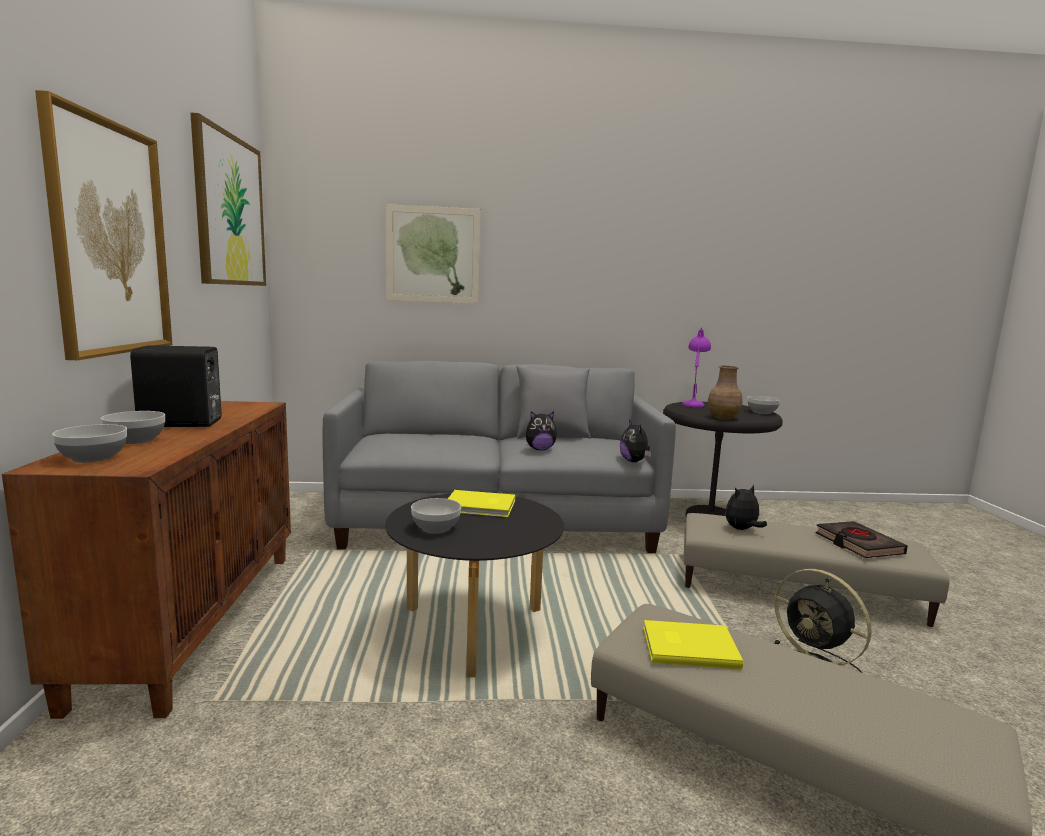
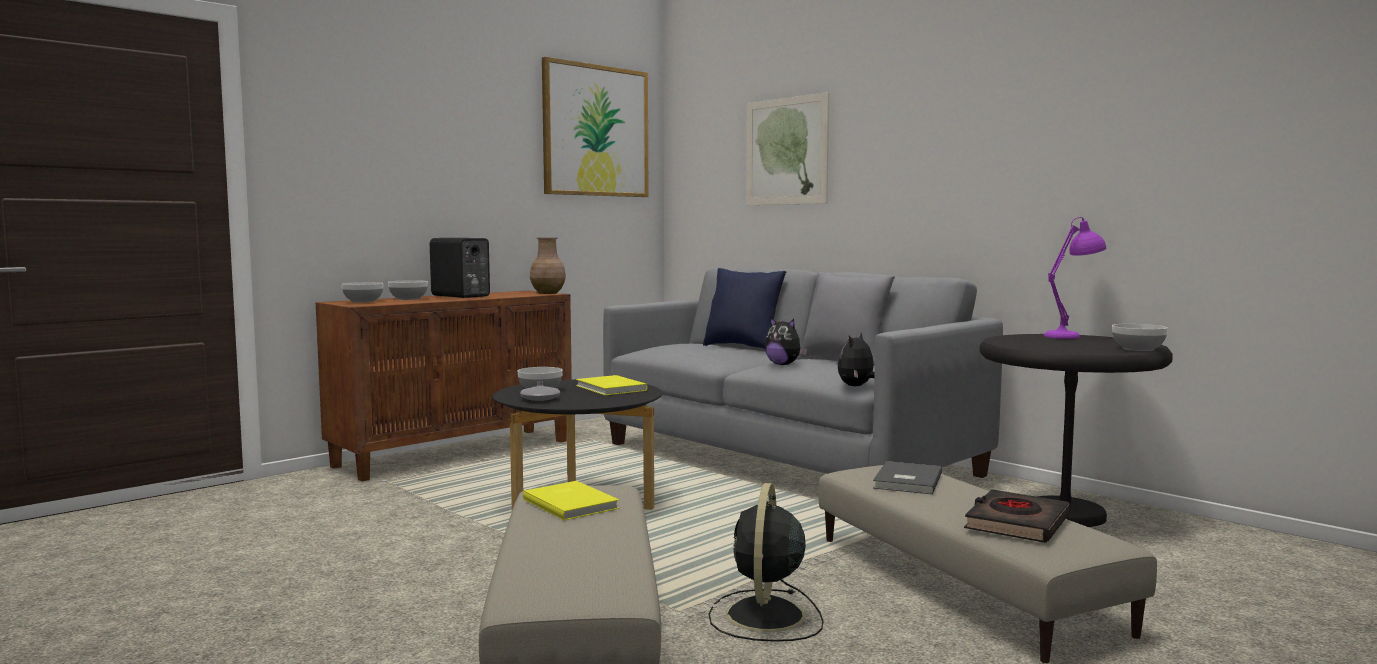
camera: 50 degrees right, 5 degrees down
(110, 239) = (432, 162): picture -> none
(441, 433) = (742, 347): none -> blue pillow
(481, 541) = (540, 399): none -> grey vase
(723, 418) = (1025, 346): brown vase -> brown vase (548, 293)
(742, 529) = (905, 481): plush toy -> grey book

